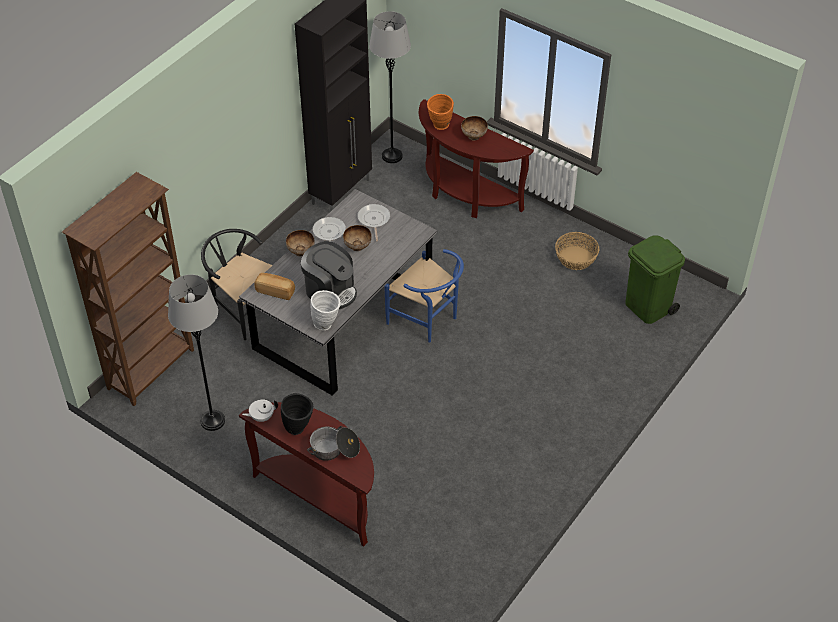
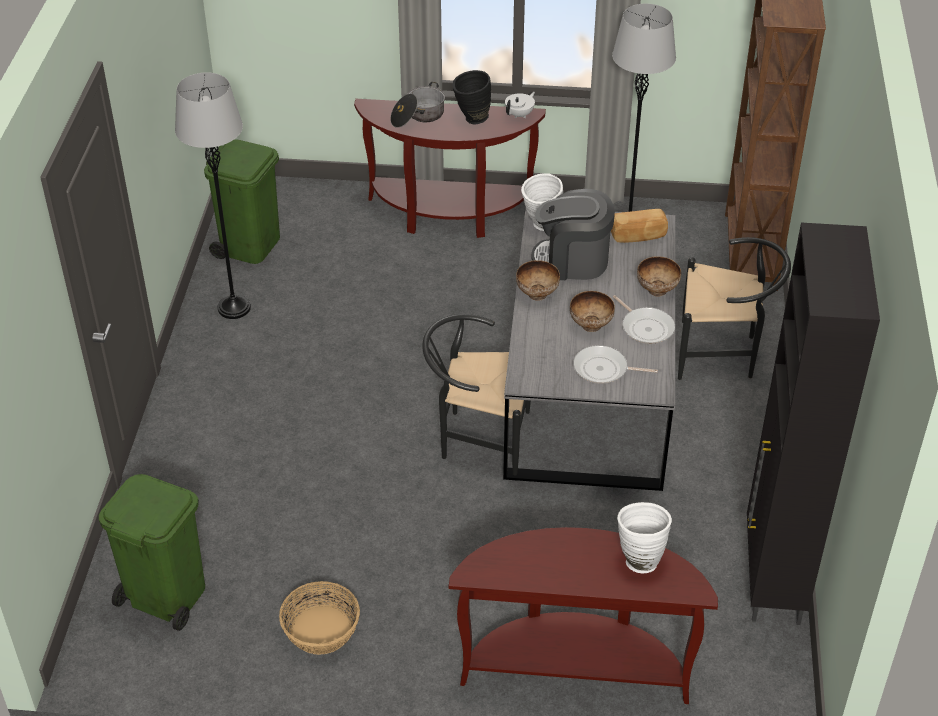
camera: 150 degrees right, 5 degrees down
(373, 220) = (604, 369): frying pan -> frying pan turned 135 degrees clockwise
(392, 156) = (759, 688): grey floor lamp -> grey floor lamp (234, 308)
(428, 320) = (477, 438): blue chair -> black chair
(440, 127) = (639, 558): orange vase -> white vase
(474, 137) = (567, 564): bowl -> bowl (536, 294)
(481, 538) = (250, 245): none -> green trash can

